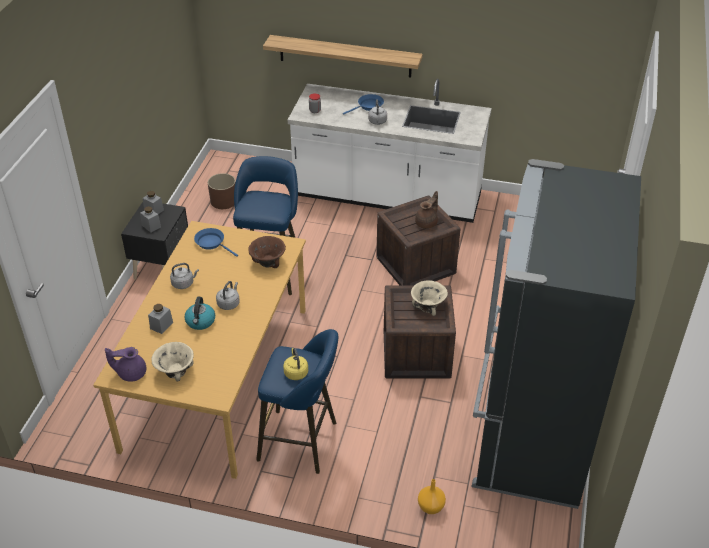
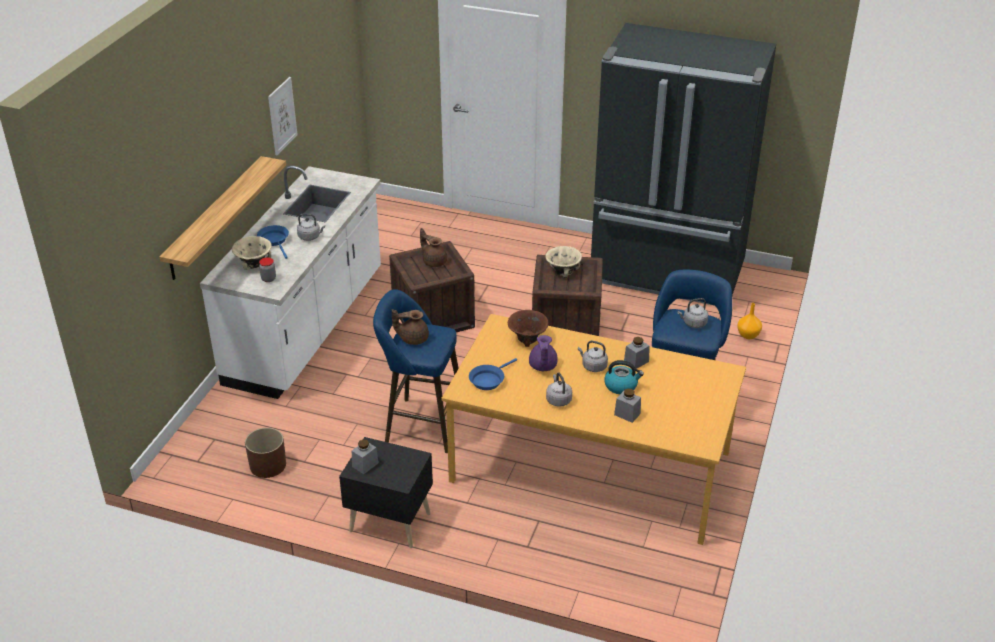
camera: 85 degrees left, 5 degrees down
(131, 373) = (700, 433): purple teapot -> purple teapot (542, 366)
(151, 226) = (398, 465): grey jar -> grey jar (636, 361)
(175, 371) = (695, 401): beige bowl -> beige bowl (254, 264)
(265, 198) = (412, 338): none -> brown teapot
(295, 372) = (693, 323): yellow kettle -> grey kettle
(467, 44) = (282, 116): none -> picture

